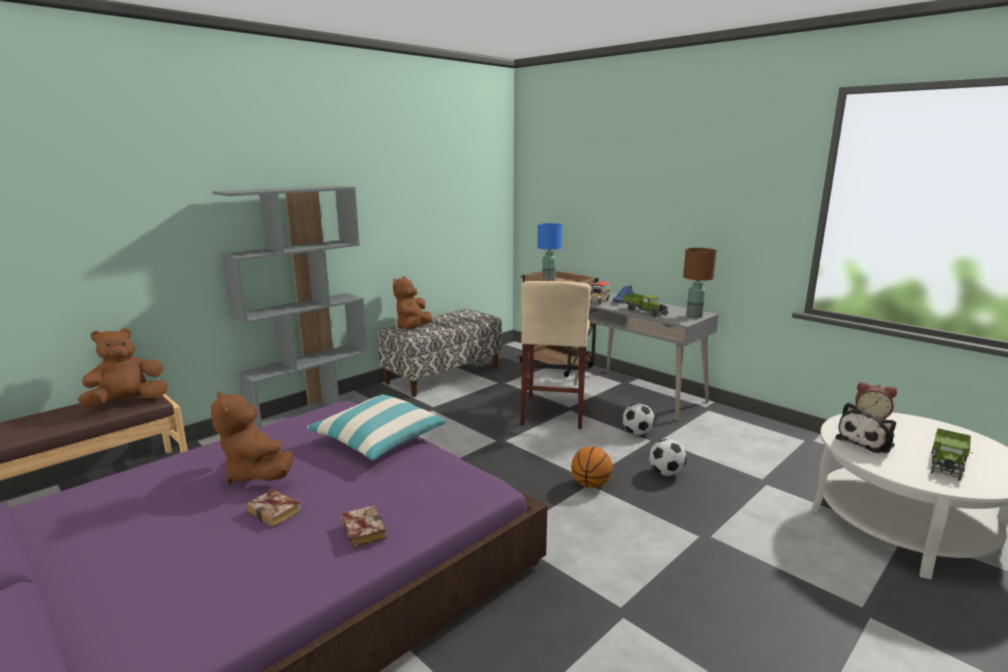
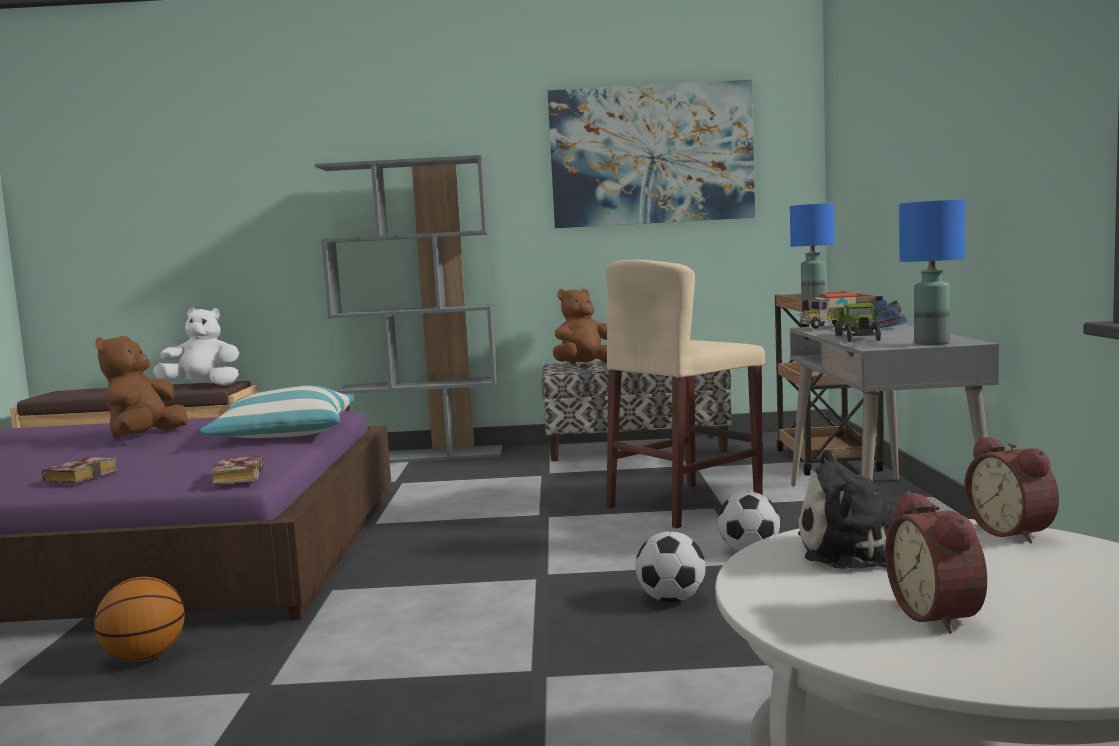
camera: 45 degrees right, 10 degrees down
(127, 403) = (203, 386): brown plush toy -> white plush toy
(276, 512) = (82, 456): book -> book (240, 477)
(434, 183) = (651, 155): none -> picture
(591, 484) = (536, 579): basketball -> basketball (145, 658)
(694, 316) = (932, 343): brown table lamp -> blue table lamp
(947, 463) = (940, 615): toy truck -> alarm clock

